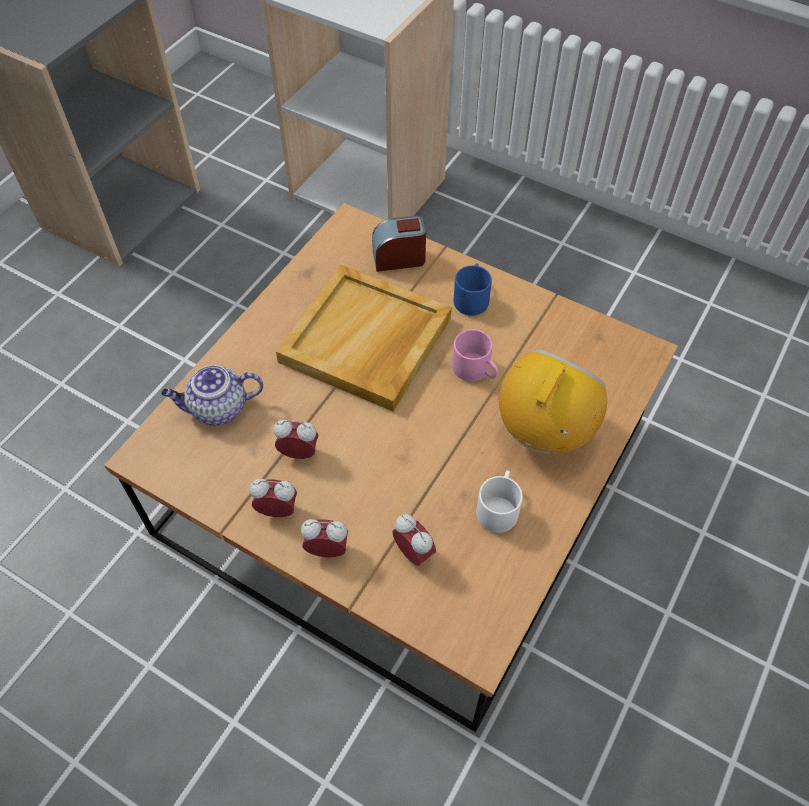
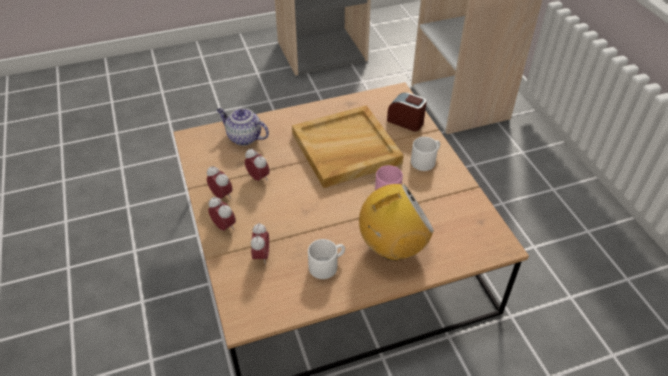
camera: 40 degrees right, 10 degrees down
(471, 297) = (425, 160): blue mug -> white mug

